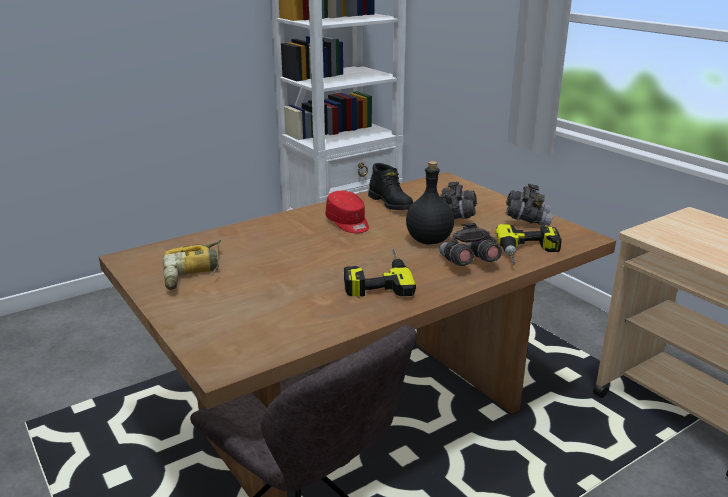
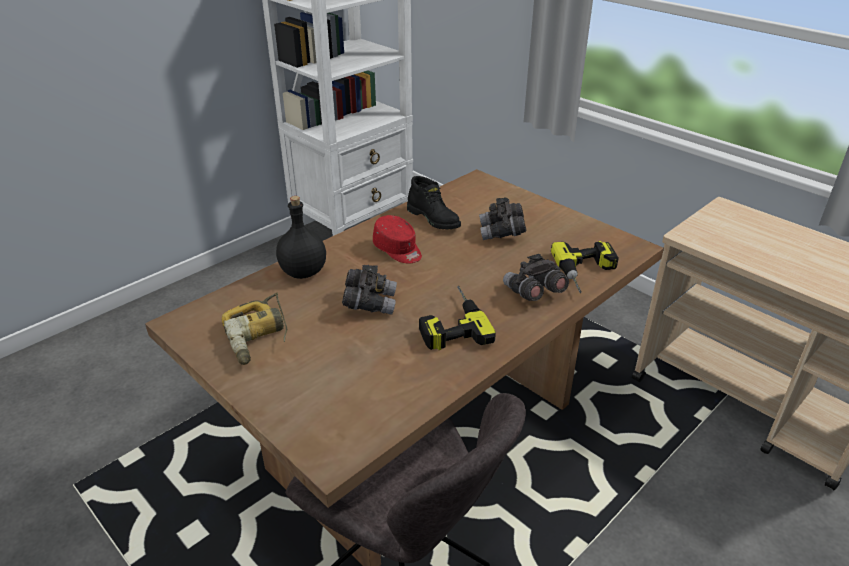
camera: 10 degrees left, 10 degrees up
(430, 240) = (487, 266): black bottle -> black bottle (304, 272)
(527, 220) = (573, 229): grey binoculars -> grey binoculars (370, 303)

